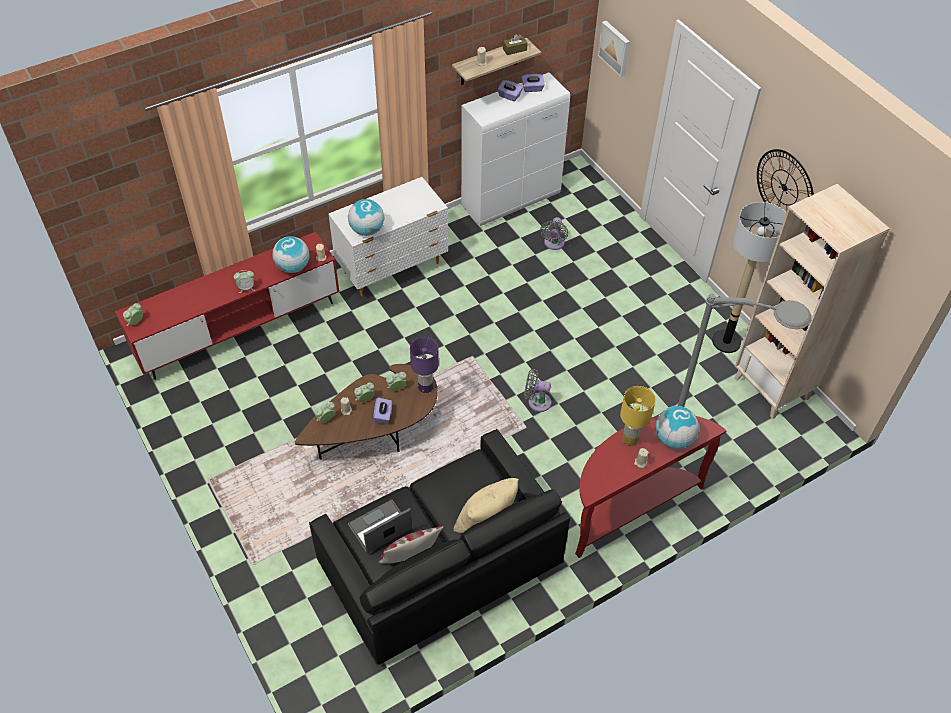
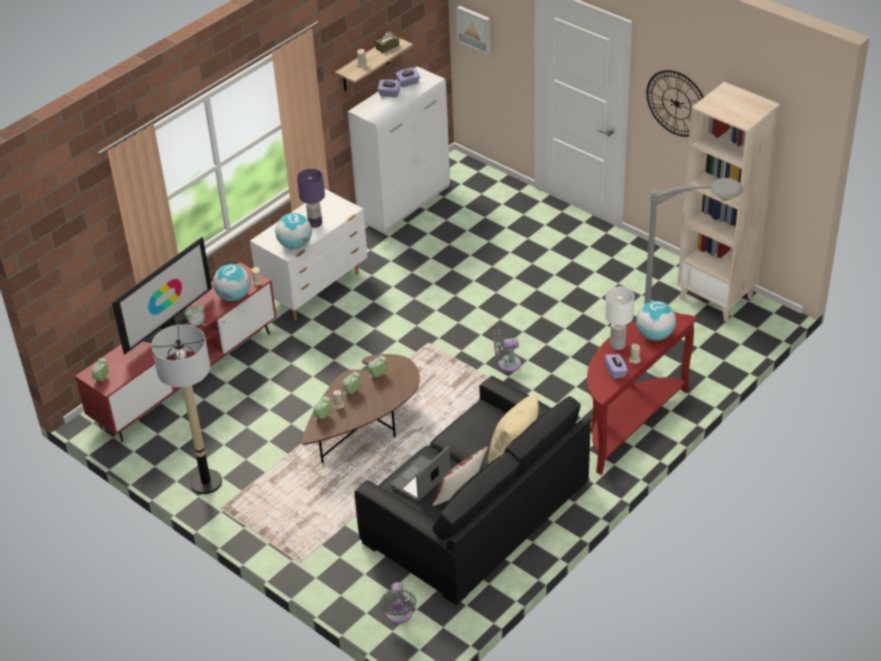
camera: 15 degrees left, 10 degrees down
(220, 282) = (168, 326): none -> television
(383, 415) = (376, 400): purple tissue box -> purple tissue box (615, 371)
(425, 387) = (405, 368): purple table lamp -> purple table lamp (315, 224)
(553, 244) = (463, 231): grey fan -> grey fan (399, 615)
(630, 439) = (618, 345): yellow table lamp -> white table lamp
(726, 341) = (660, 271): floor lamp -> floor lamp (206, 482)

